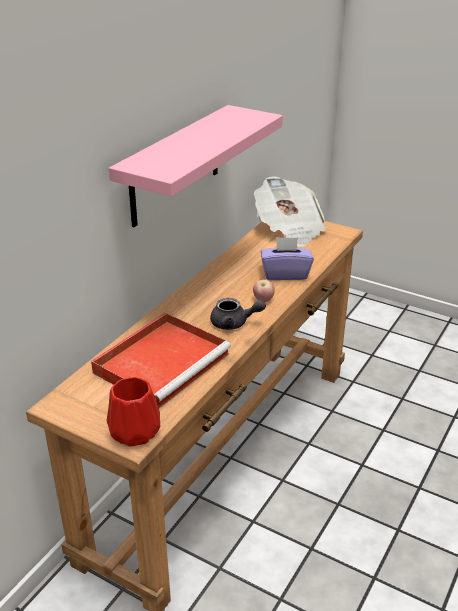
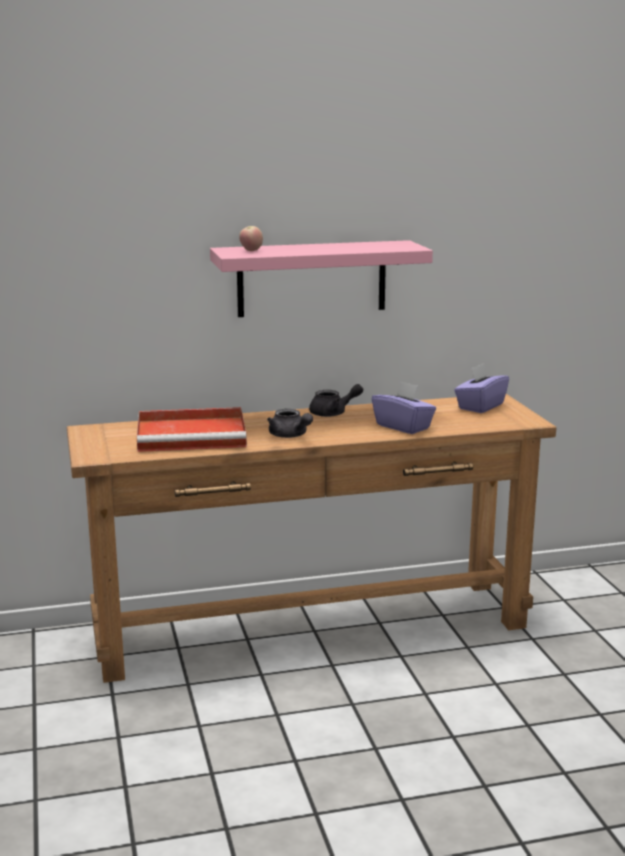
camera: 45 degrees right, 15 degrees down
(133, 432) = (100, 454): red vase -> none
(214, 281) = (333, 413): none -> grey teapot
(263, 300) = (345, 433): apple -> apple (251, 250)
(289, 229) = (480, 406): newspaper -> purple tissue box

